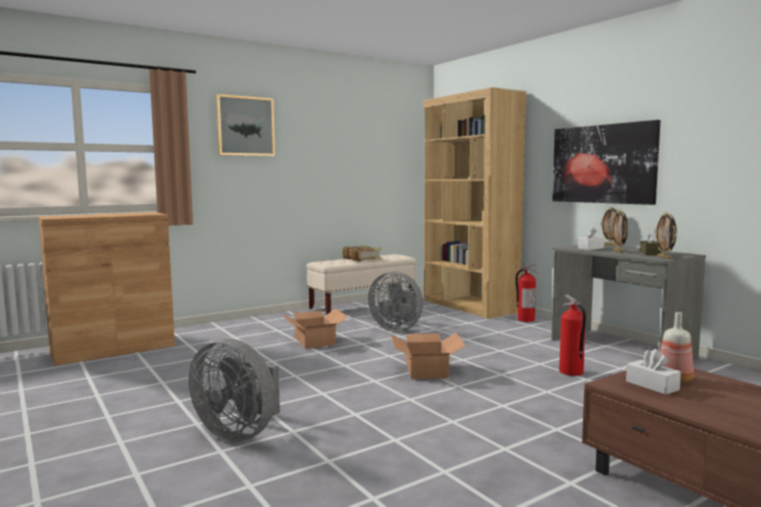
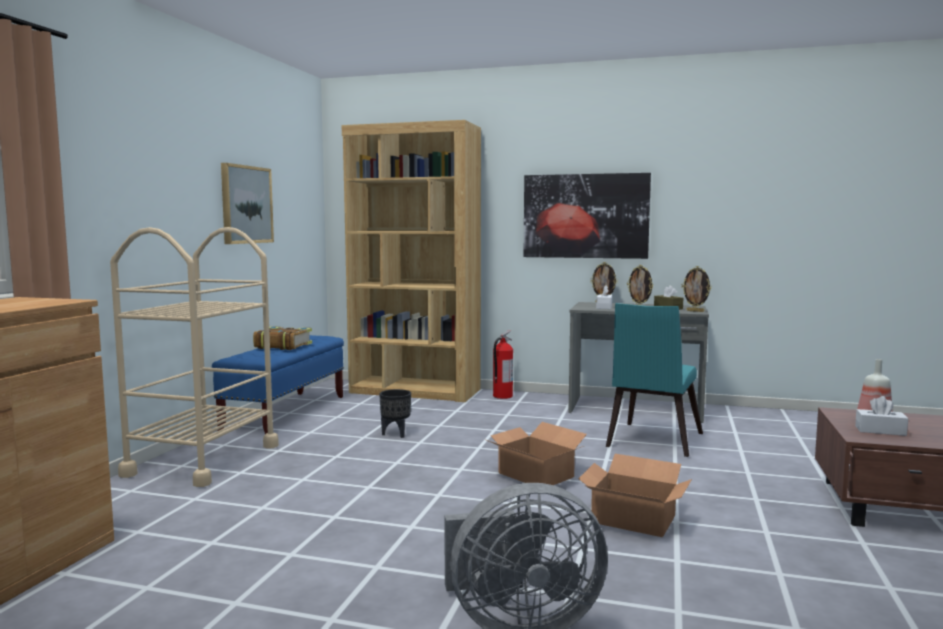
camera: 40 degrees left, 0 degrees up
(245, 126) = (127, 142): picture -> picture (246, 204)
(274, 321) = (203, 460): none -> beige cart
(315, 341) = (330, 474): cardboard box -> cardboard box (632, 518)
(363, 305) = (286, 413): beige bench -> blue bench
(397, 328) = (396, 434): grey fan -> black planter
(571, 372) = (652, 442): fire extinguisher -> turquoise chair

